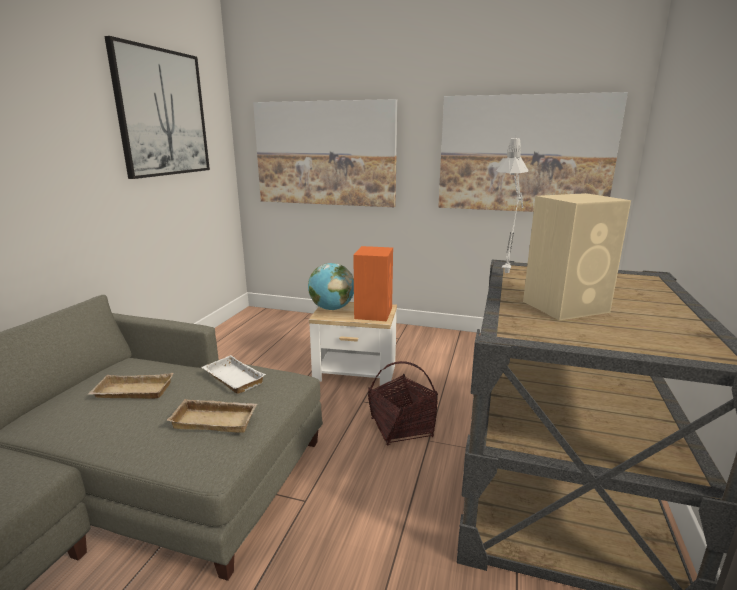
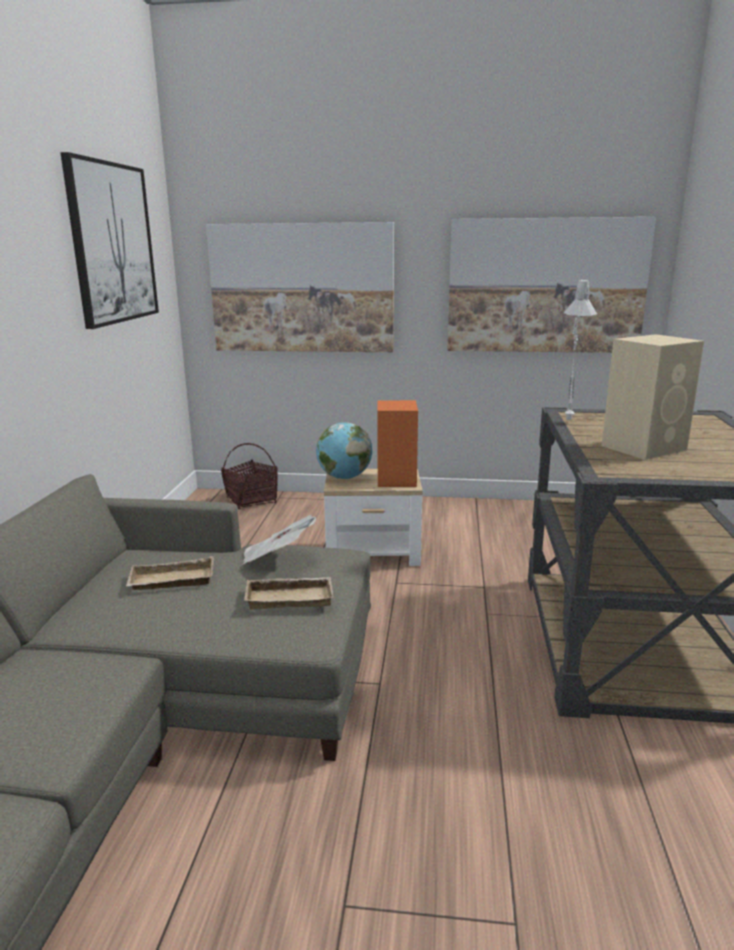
camera: 10 degrees left, 0 degrees up
(231, 379) = (277, 558): white tray -> newspaper
(402, 428) = (452, 604): basket -> basket (251, 500)

